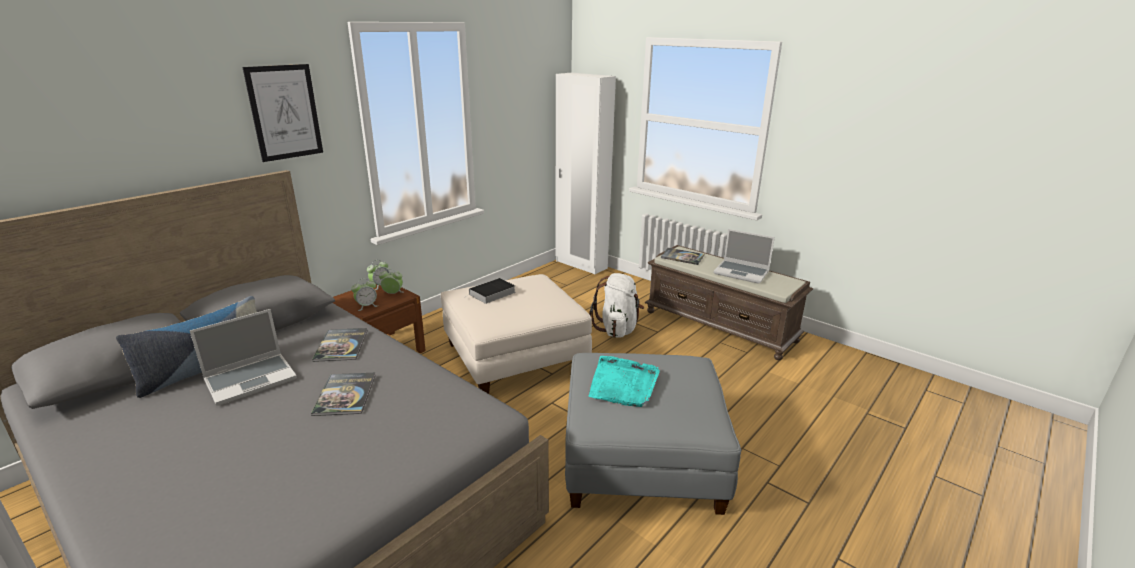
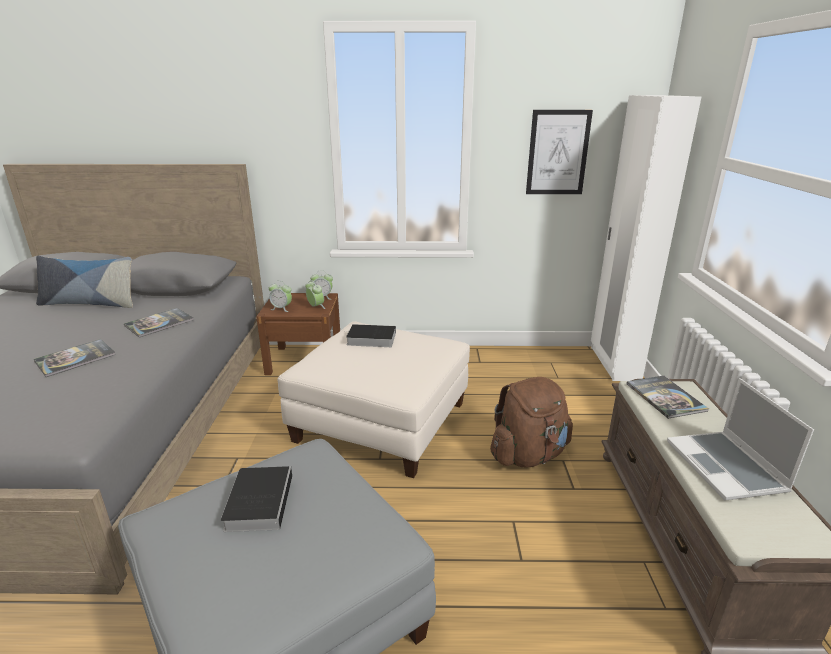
camera: 50 degrees right, 0 degrees up
(252, 379) = (82, 321): laptop -> none
(285, 112) = (251, 110): picture -> picture (557, 153)
(617, 329) = (528, 455): white backpack -> brown backpack
(623, 384) = (259, 500): turquoise tray -> book

